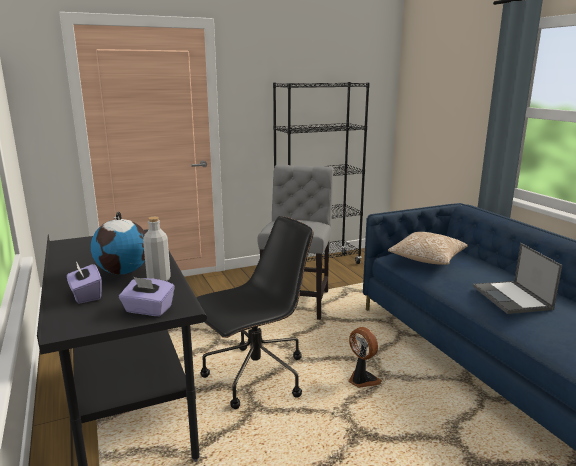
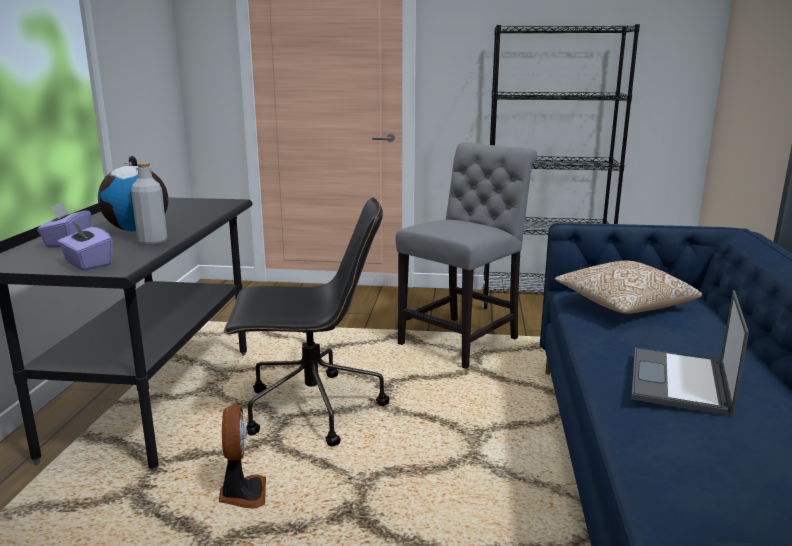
camera: 30 degrees right, 0 degrees up
(362, 380) = (436, 454): fan -> fan (242, 494)

